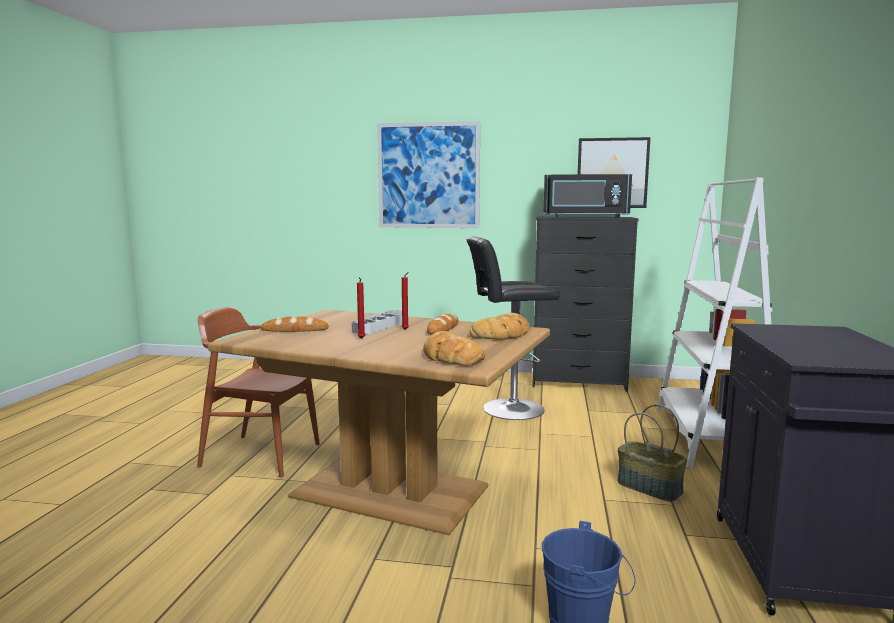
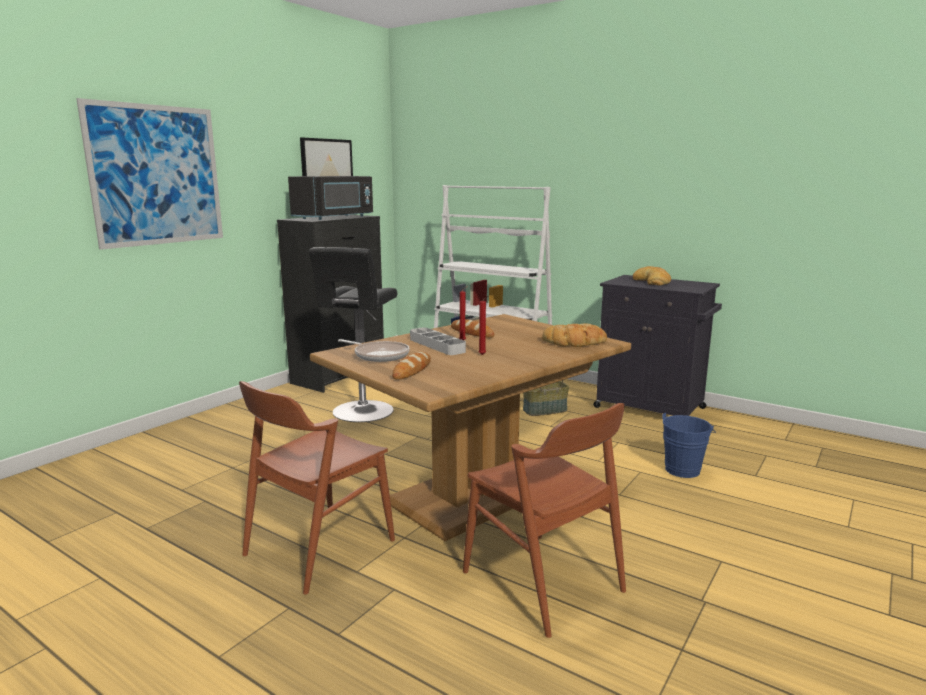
camera: 65 degrees left, 5 degrees up
(233, 557) = (543, 581): none -> brown chair
(332, 320) = (379, 355): none -> frying pan
(503, 334) = (515, 324): bread -> bread (652, 281)

